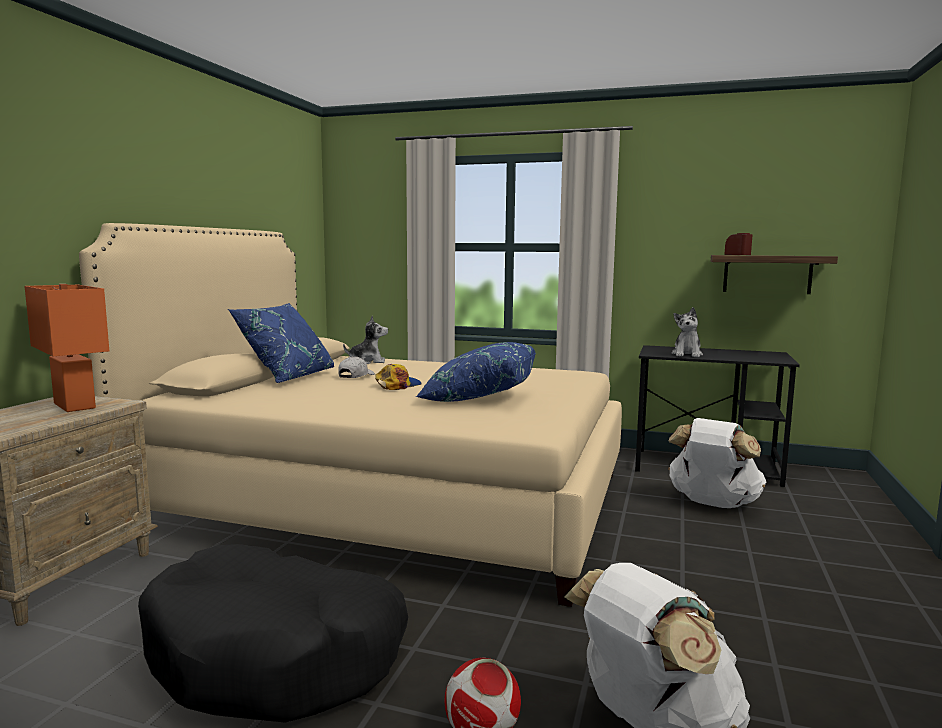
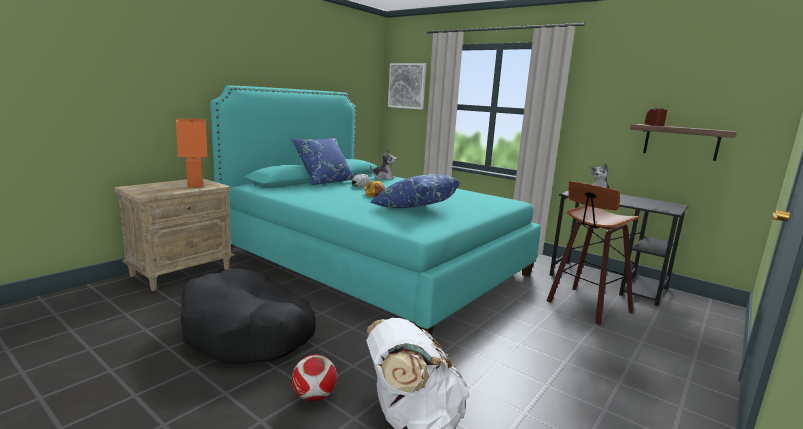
camera: 20 degrees right, 5 degrees up
(364, 219) = (407, 86): none -> picture
(389, 499) = (373, 264): beige bed -> turquoise bed
(712, 504) = (586, 306): white backpack -> stool

